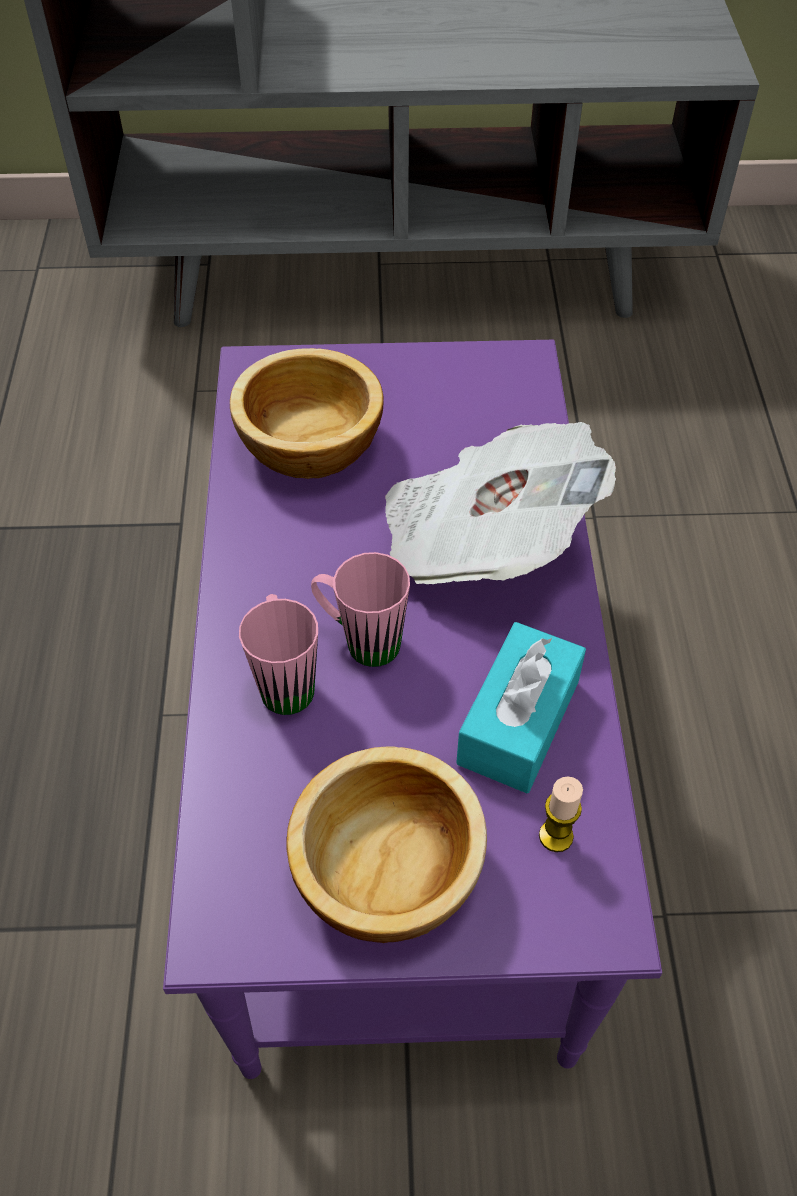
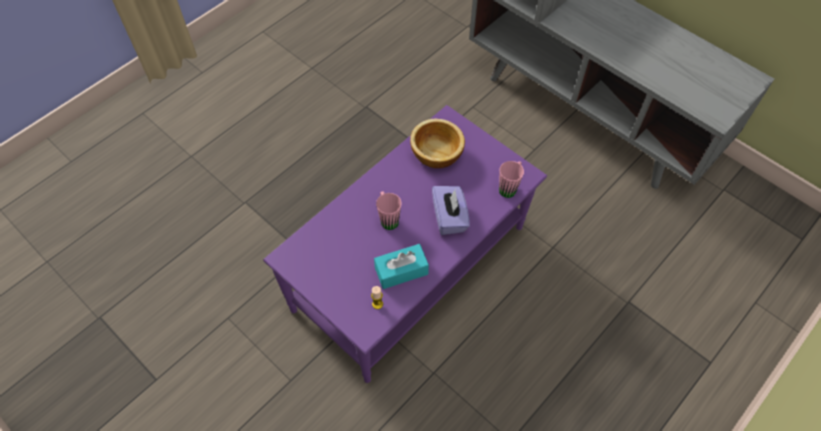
camera: 45 degrees right, 5 degrees up
(285, 679) = (359, 213): pink mug -> pink mug (509, 187)
(387, 866) = (333, 276): bowl -> none
(482, 540) = (449, 218): newspaper -> purple tissue box

